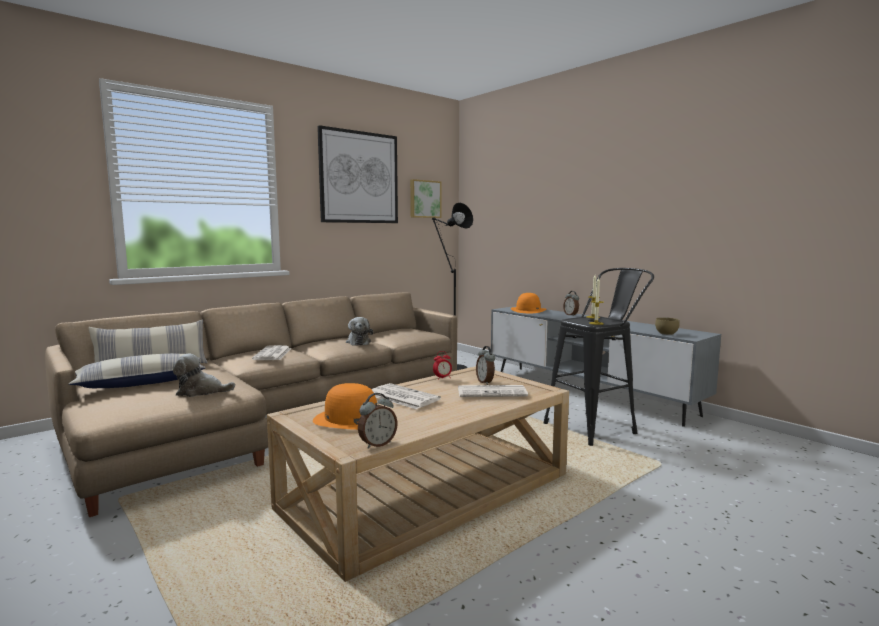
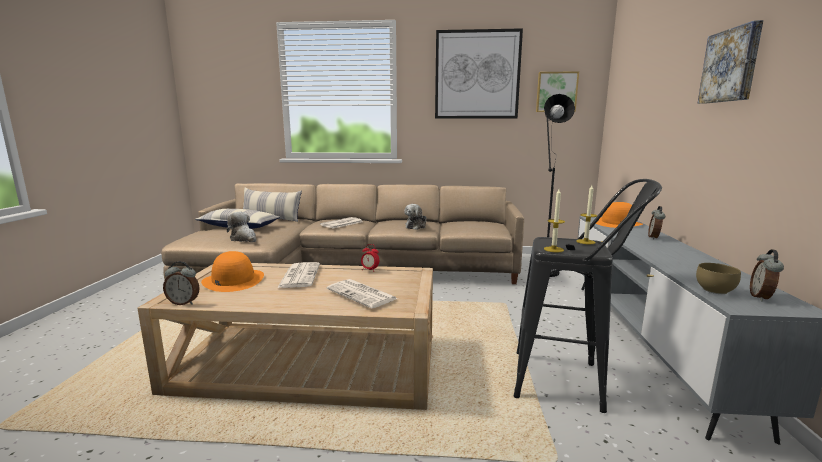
camera: 45 degrees right, 5 degrees up
(485, 382) = (390, 284): alarm clock -> alarm clock (761, 297)
(609, 192) = (731, 66): none -> picture

